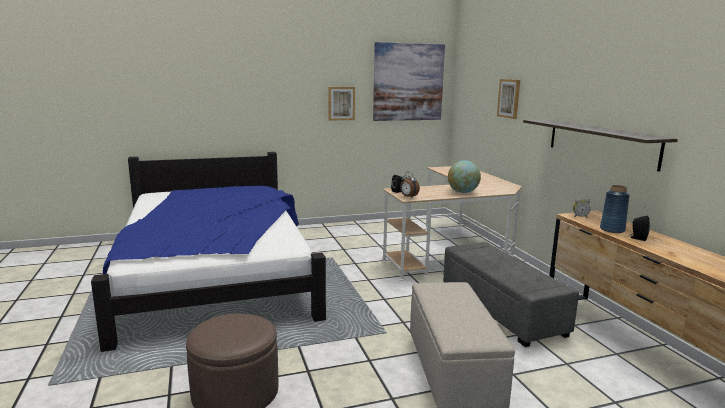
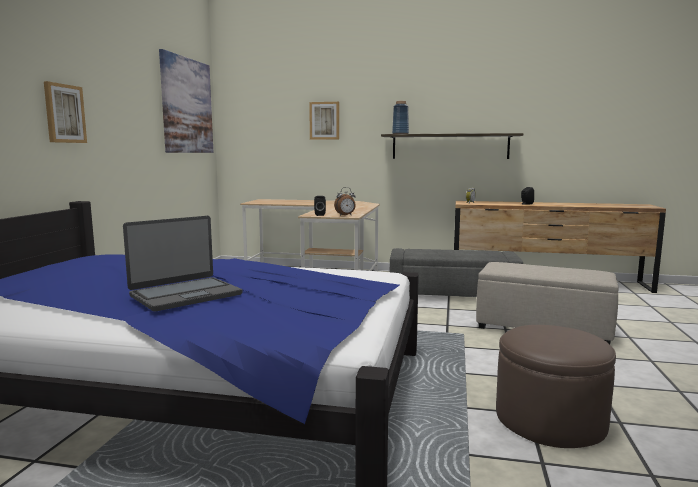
camera: 60 degrees left, 5 degrees down
(182, 218) = (185, 295): none -> laptop
(341, 103) = (137, 127): picture -> picture (64, 113)
(463, 192) = (355, 208): globe -> none
(612, 229) = (504, 204): blue vase -> blue vase (400, 134)

